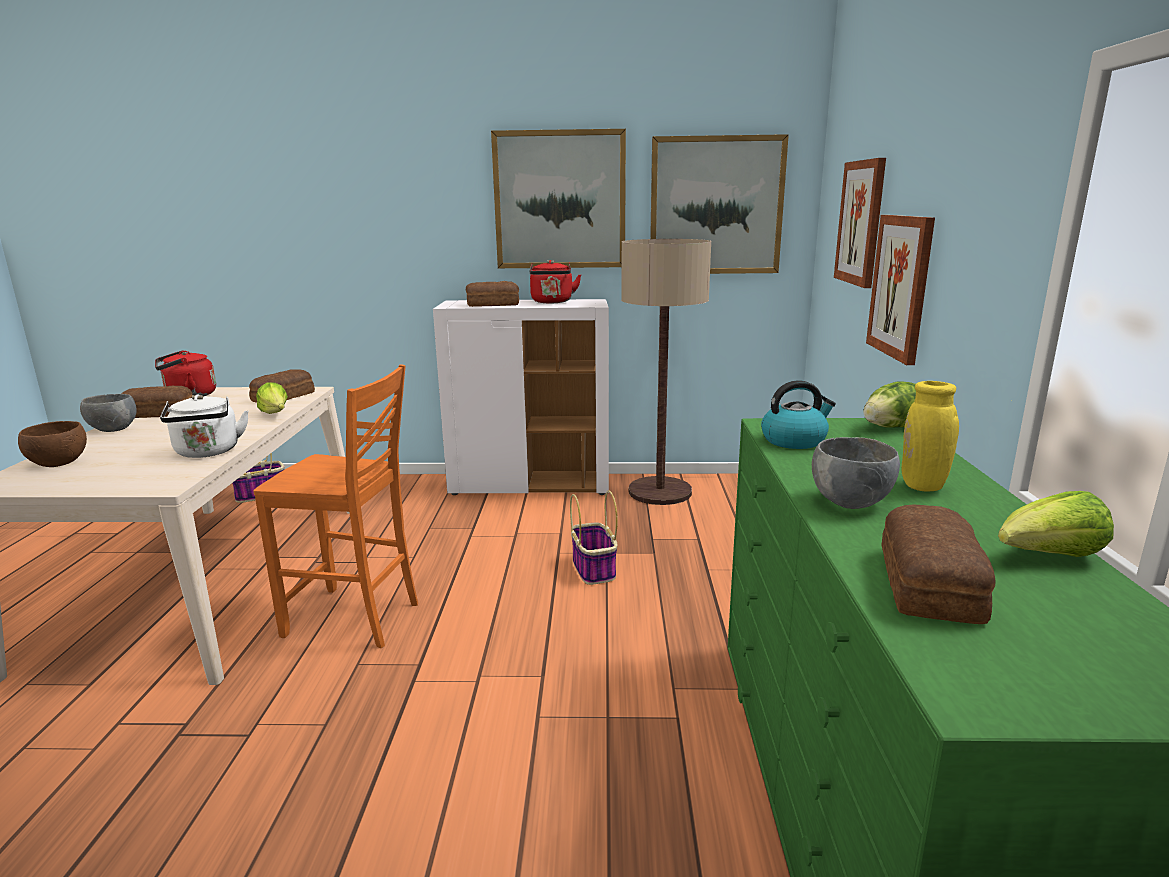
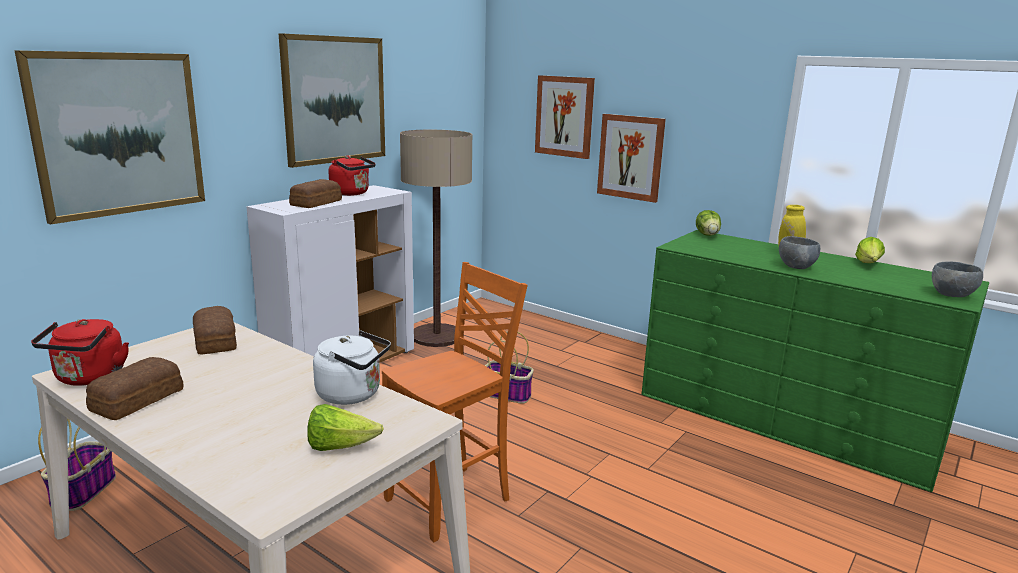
camera: 55 degrees left, 0 degrees up
(58, 463) = (248, 466): brown bowl -> none
(113, 430) = (159, 429): grey bowl -> grey bowl (952, 295)
(275, 414) = (277, 353): lettuce -> lettuce (340, 446)
(716, 206) = (434, 102): picture -> picture (119, 134)
(794, 440) = (706, 250): kettle -> none
(931, 583) = (880, 281): bread -> none

